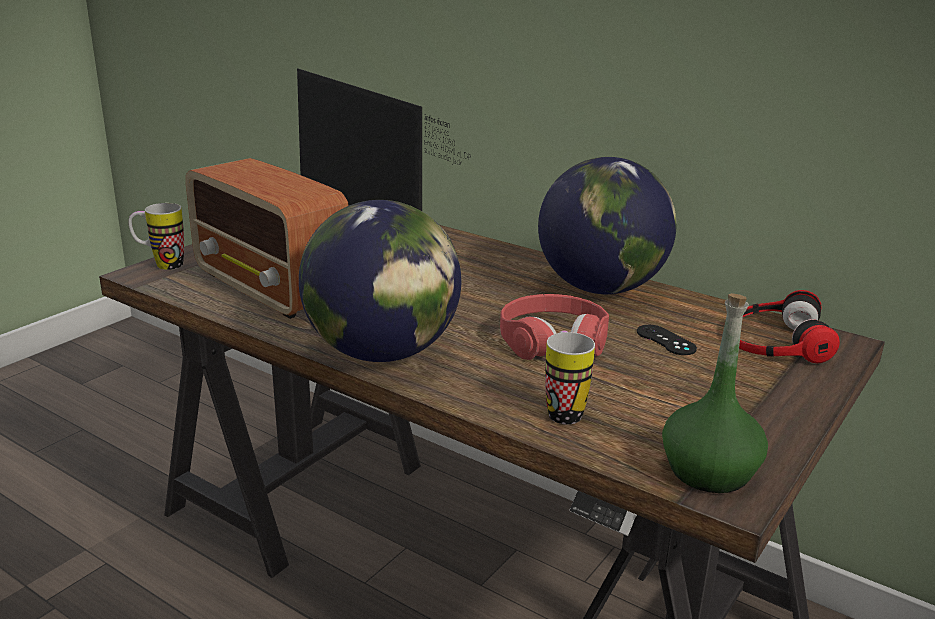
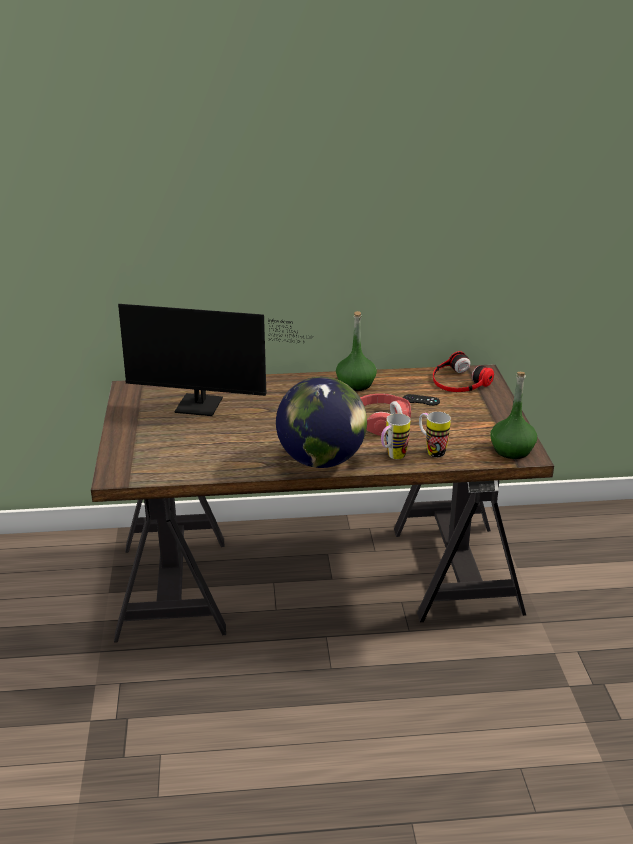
camera: 40 degrees left, 5 degrees up
(161, 265) = (113, 467): mug -> mug (392, 457)
(272, 288) = (204, 453): radio -> none
(600, 289) = (356, 384): globe -> green bottle

